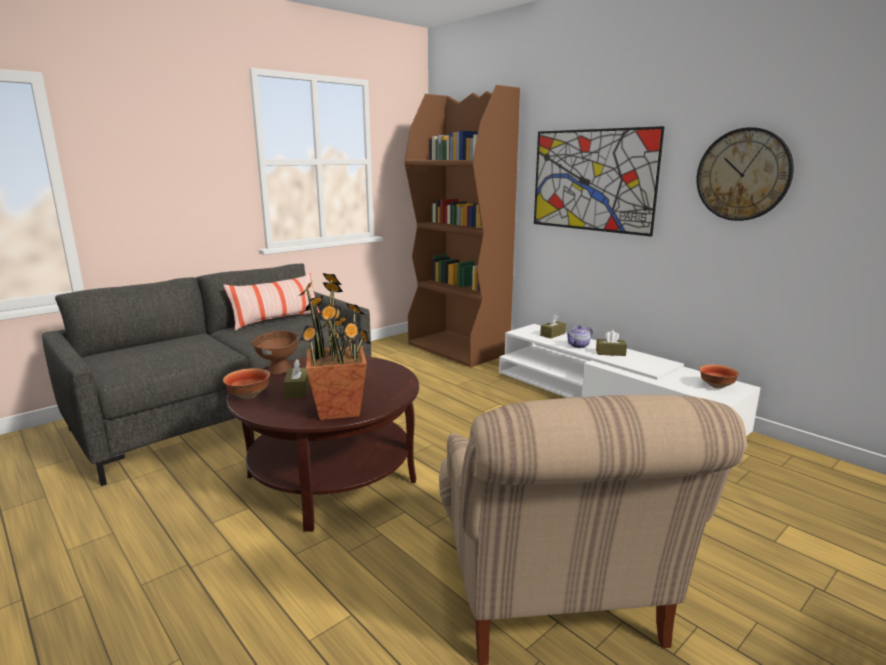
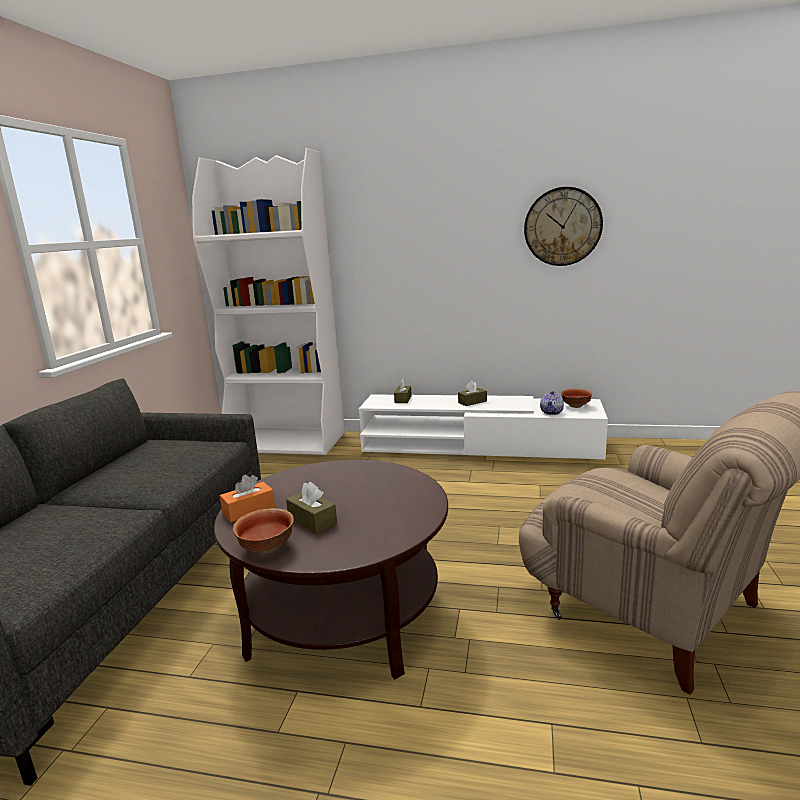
camera: 35 degrees left, 0 degrees up
(276, 320) = (129, 458): pillow -> none
(279, 371) = (249, 510): brown bowl -> orange tissue box
(339, 410) = (398, 521): potted plant -> none
(458, 349) = (288, 442): brown bookcase -> white bookcase
(578, 345) = (439, 403): teapot -> teapot (552, 412)
(592, 180) = (417, 243): picture -> none

